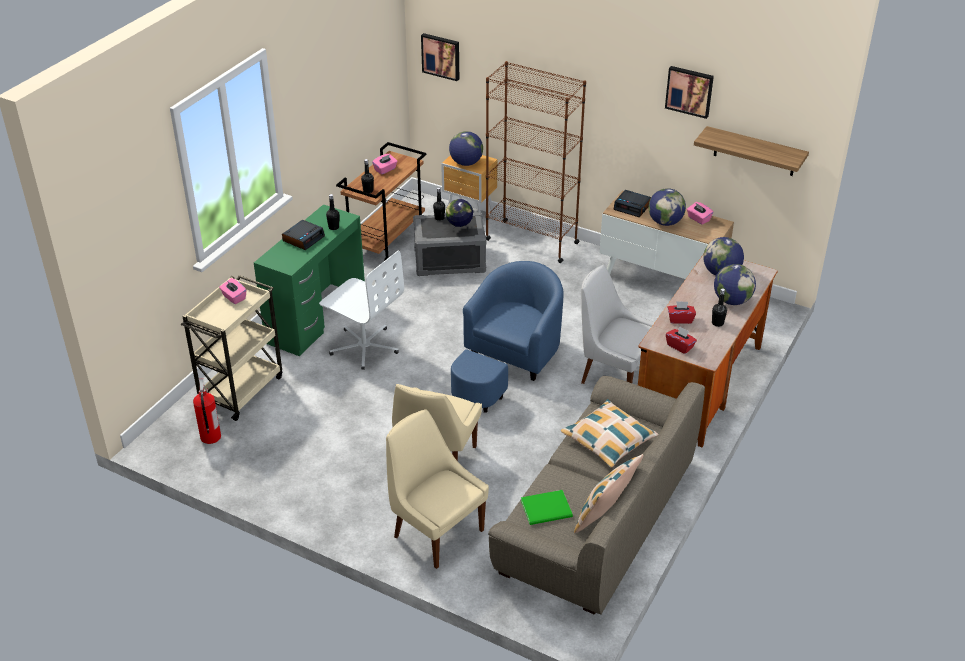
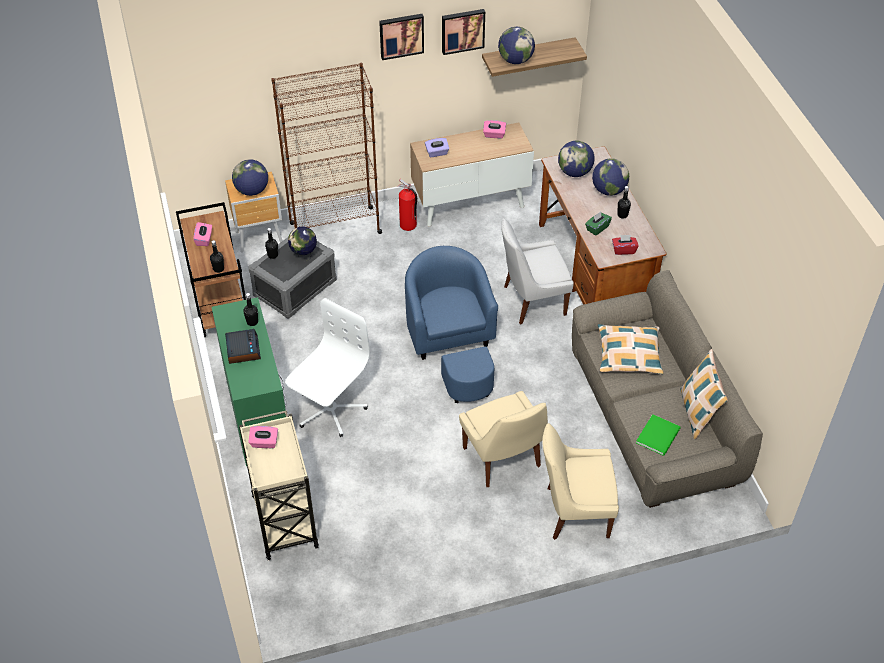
camera: 45 degrees left, 10 degrees up
(210, 437) = (317, 577): fire extinguisher -> fire extinguisher (408, 225)
(364, 347) = (330, 409): white office chair -> white office chair turned 45 degrees counterclockwise
(441, 56) = (190, 102): picture -> picture (401, 35)
(632, 207) = (437, 153): alarm clock -> purple tissue box
(665, 222) = (476, 152): globe -> globe (515, 60)
(680, 319) = (597, 228): red tissue box -> green tissue box

